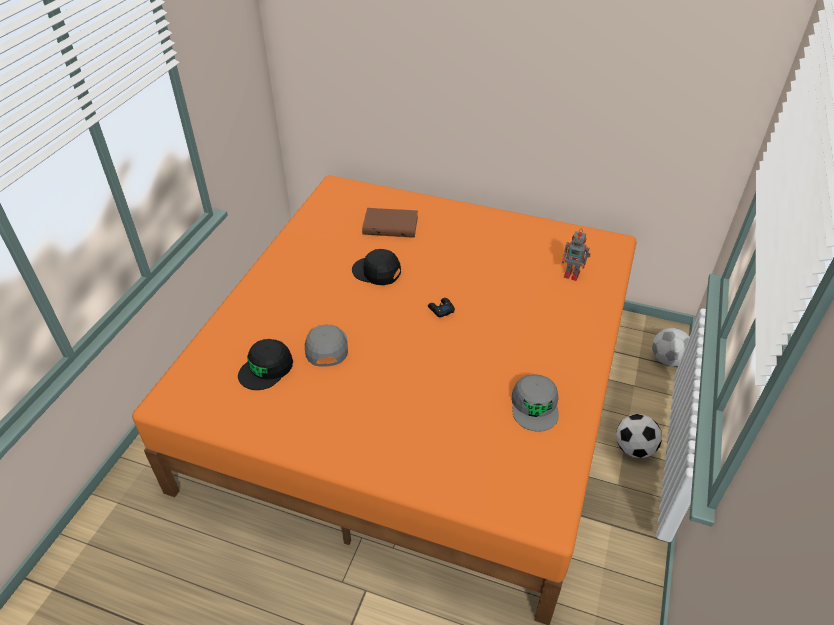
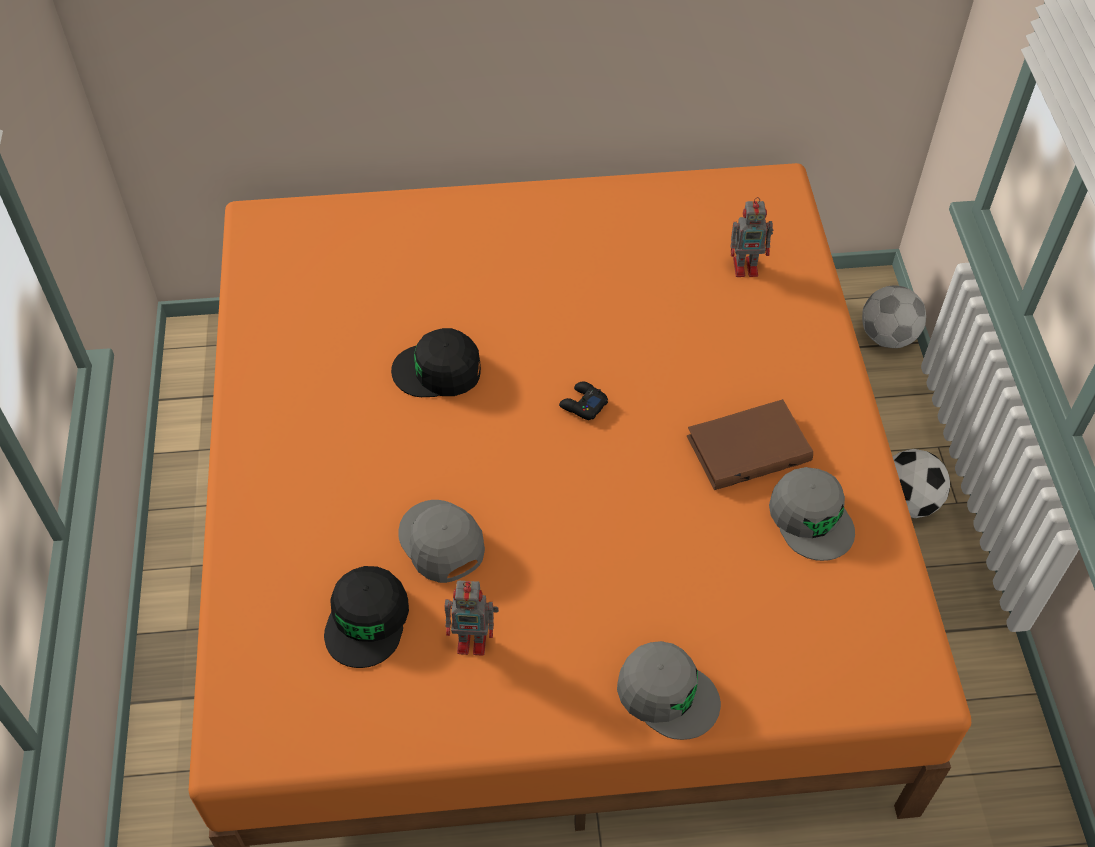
camera: 25 degrees left, 10 degrees up
(312, 397) = (474, 640): none -> toy robot
(391, 225) = (407, 270): brown book -> brown book (748, 447)
(396, 462) = (667, 693): none -> grey cap

